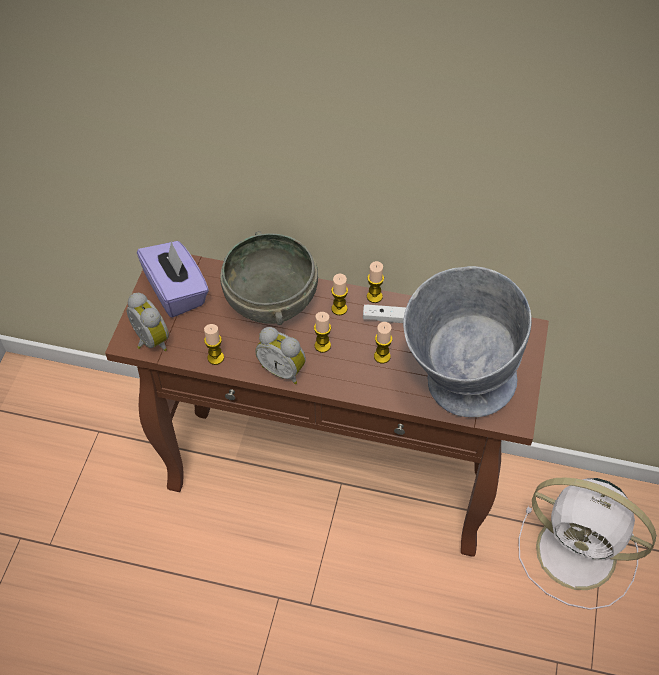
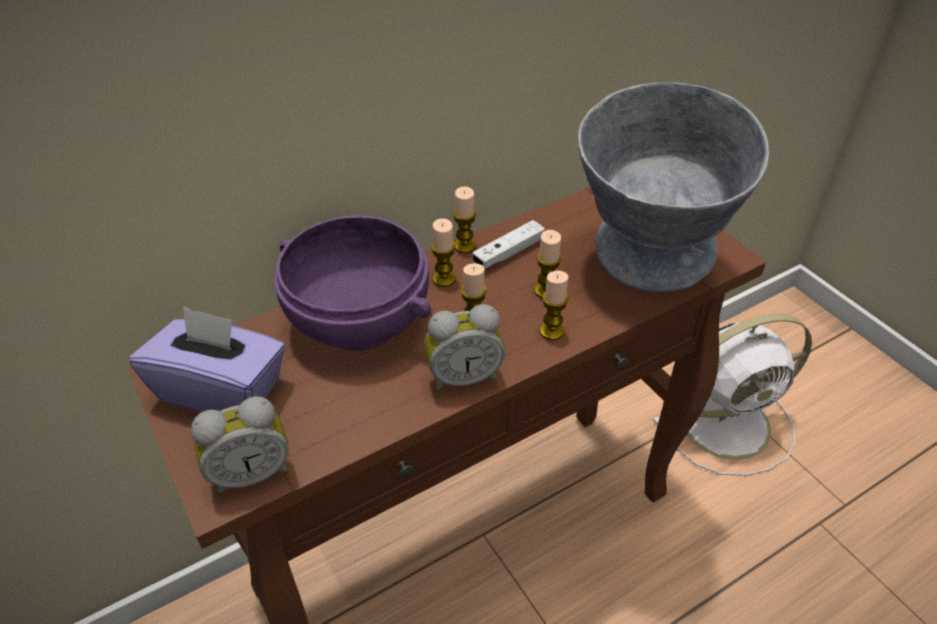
camera: 45 degrees left, 10 degrees down
(149, 342) = (251, 473): alarm clock -> alarm clock turned 150 degrees clockwise
(215, 358) = (366, 424): candle -> candle (551, 331)
(272, 301) = (361, 320): grey bowl -> purple bowl

